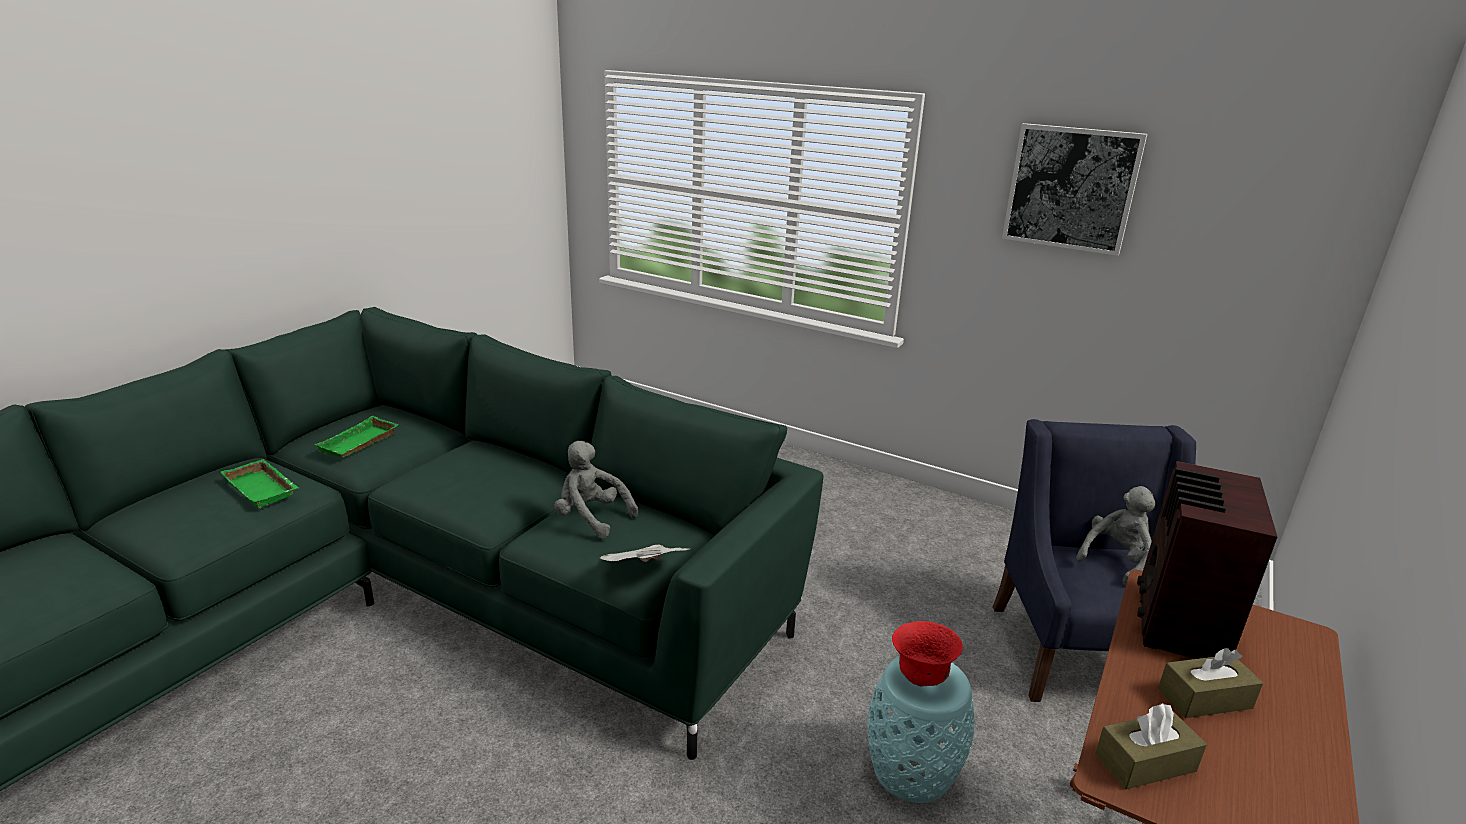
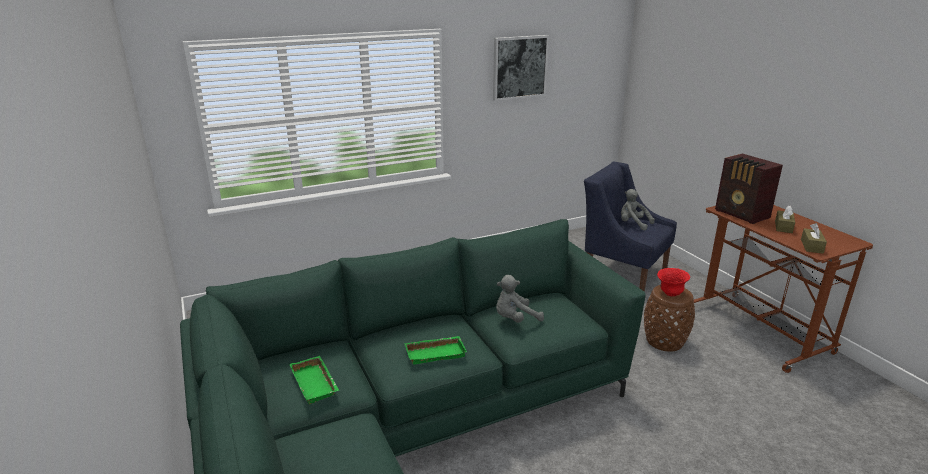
camera: 55 degrees left, 0 degrees up
(264, 488) = (344, 440): green tray -> green tray (436, 352)
(645, 573) = (583, 318): newspaper -> none
(911, 771) = (664, 341): turquoise stool -> brown stool
(1116, 560) = (633, 224): grey plush toy -> grey plush toy turned 45 degrees counterclockwise

